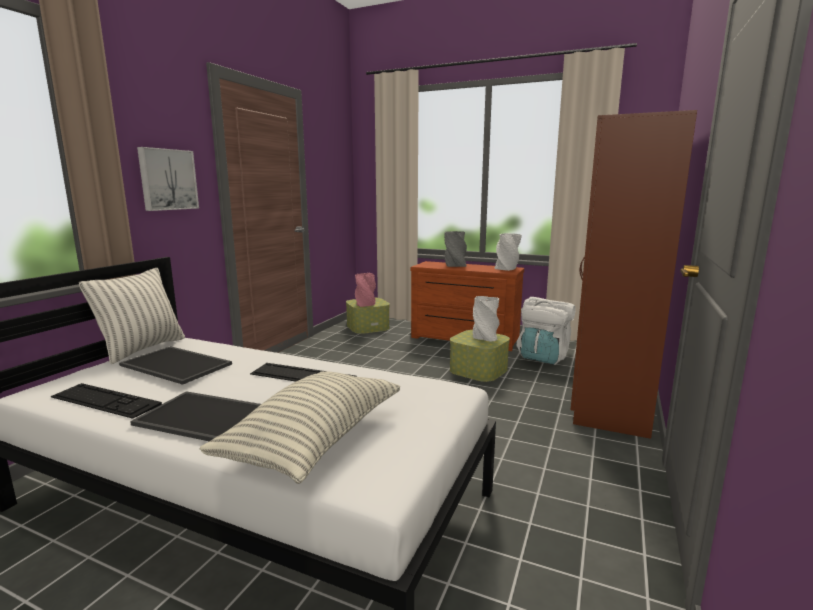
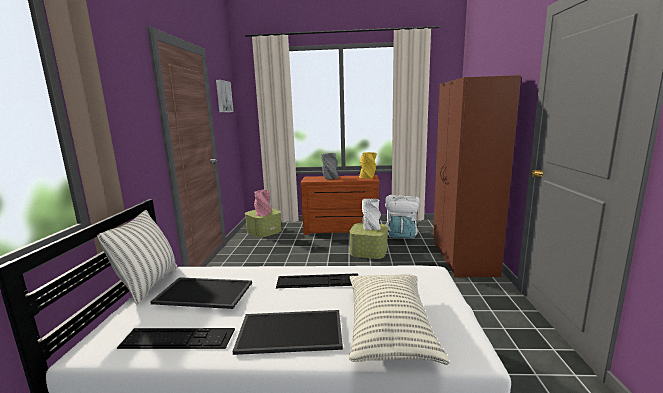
camera: 20 degrees left, 0 degrees up
(167, 179) = (131, 130): picture -> picture (223, 96)
(507, 269) = (368, 177): white vase -> yellow vase

